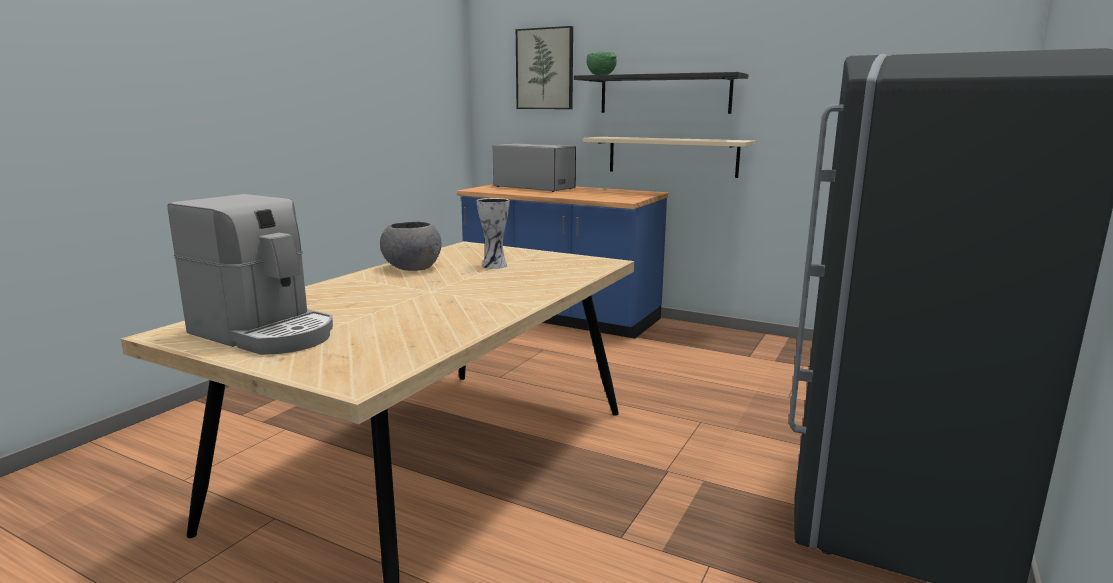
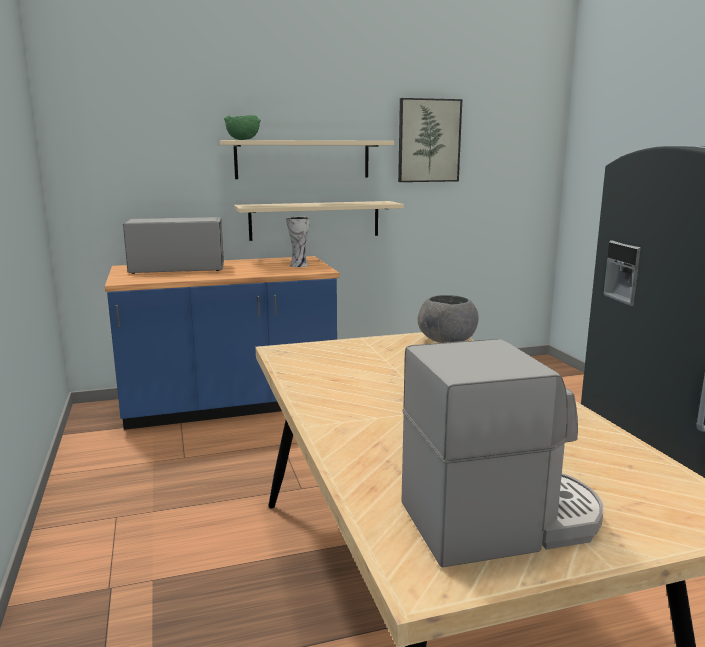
camera: 45 degrees left, 0 degrees up
(412, 268) = (328, 391): grey bowl -> grey bowl (446, 340)
(495, 265) = (386, 364): vase -> vase (299, 265)
(545, 69) = (157, 130): picture -> picture (429, 140)
(664, 94) = (303, 159): black shelf -> beige shelf

